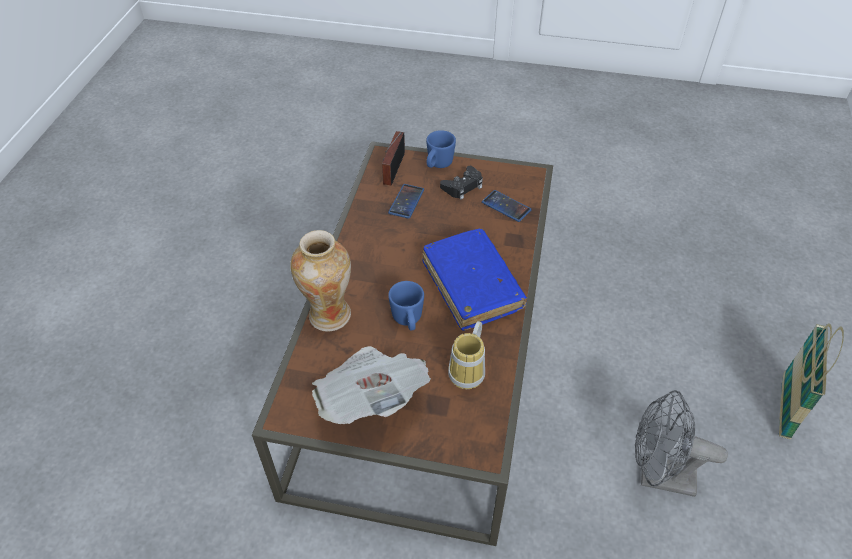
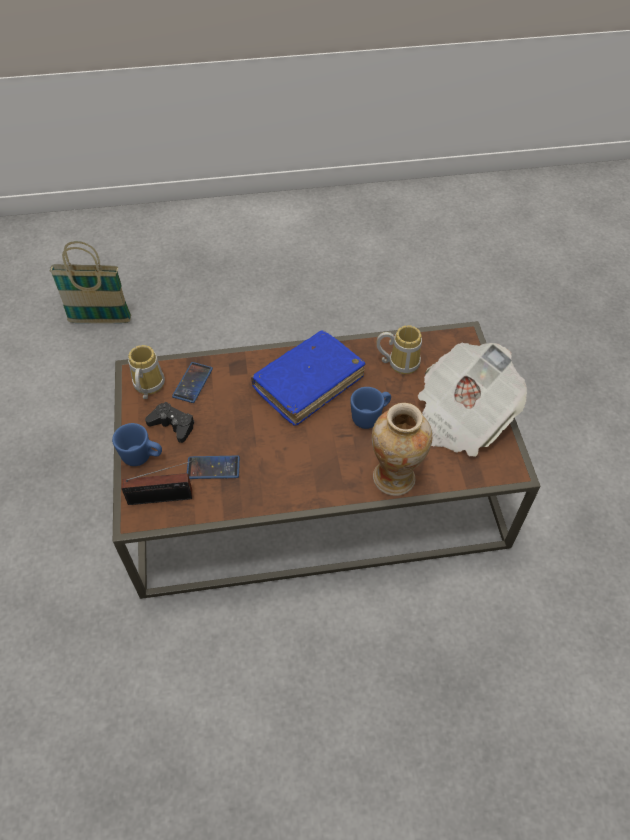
camera: 110 degrees left, 5 degrees up
(512, 178) = (147, 387): none -> mug
(657, 476) = (357, 318): grey fan -> none
(785, 407) = (267, 260): basket -> basket (100, 320)

